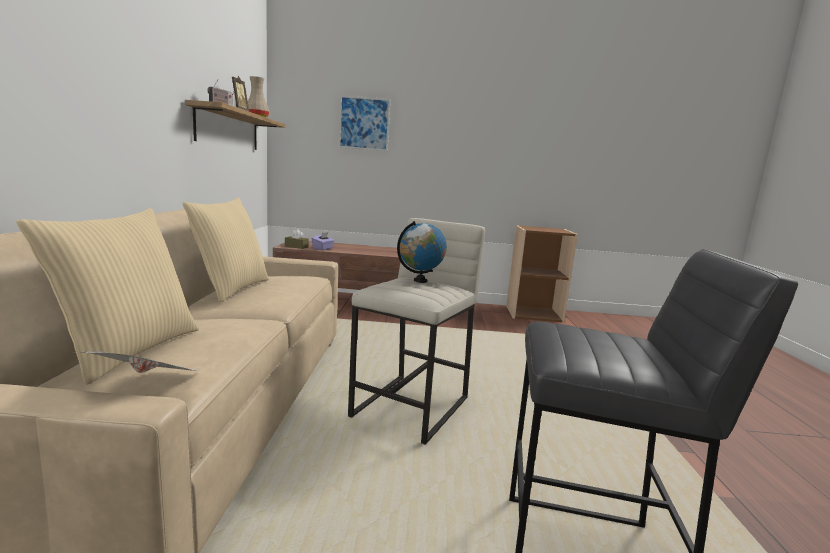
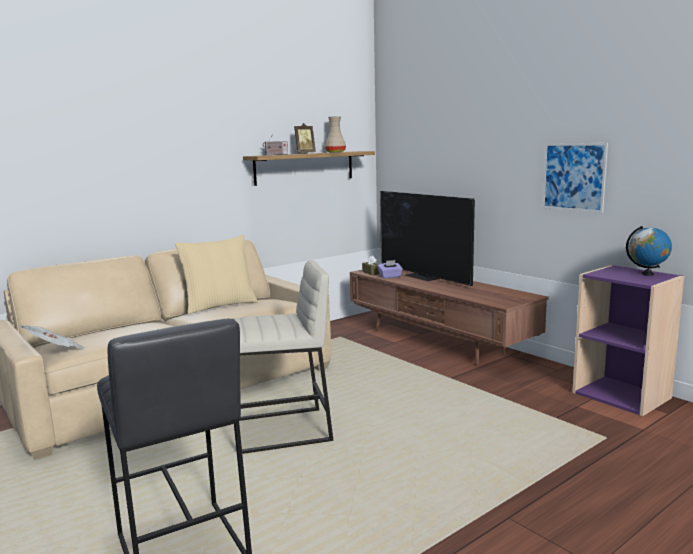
camera: 50 degrees right, 0 degrees up
(128, 350) = (93, 333): beige pillow -> none
(349, 247) = (423, 276): none -> television
(364, 123) = (447, 141): picture -> picture (573, 177)
(420, 281) = (278, 318): globe -> globe (647, 274)
(534, 313) = (622, 395): brown bookcase -> purple bookcase

